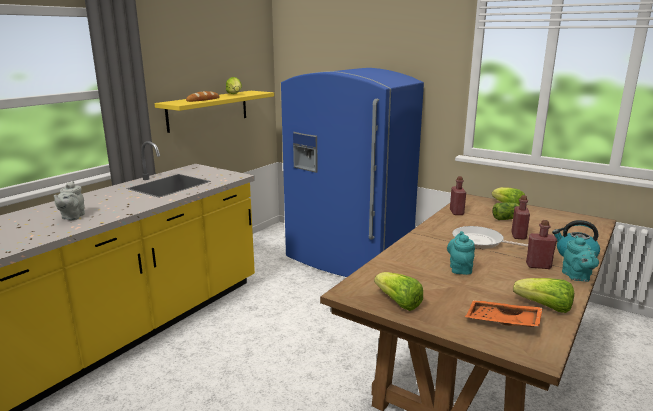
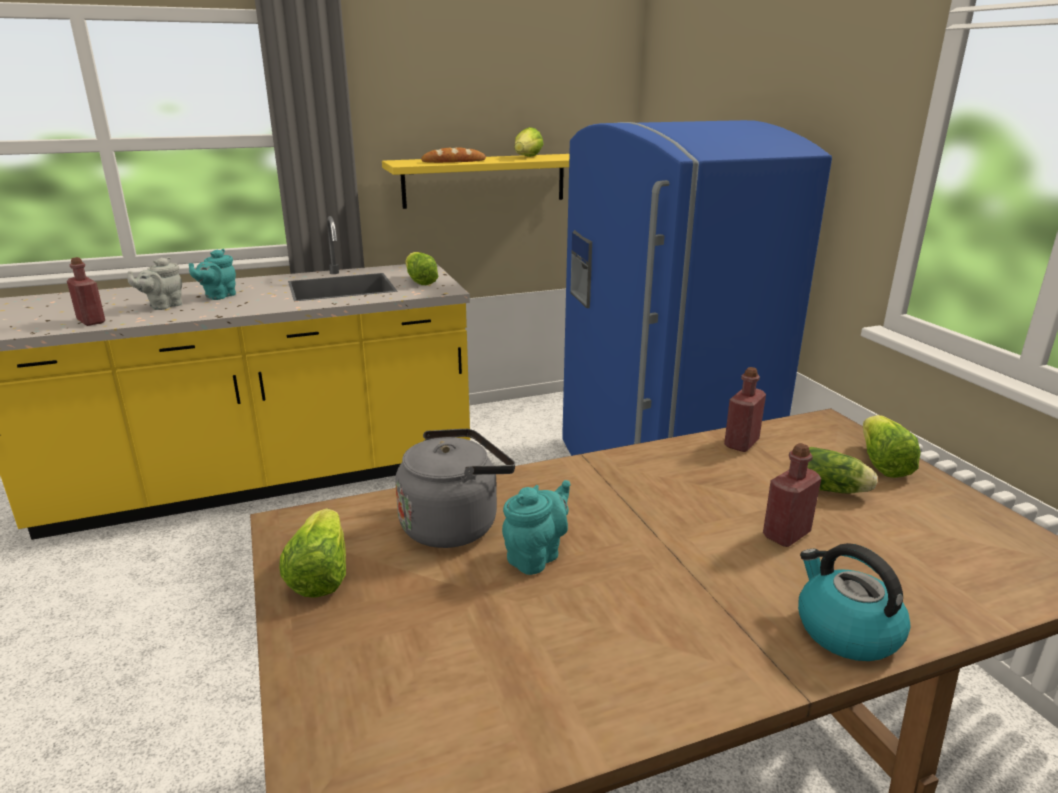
camera: 35 degrees right, 5 degrees up
(412, 269) = (454, 524): none -> grey kettle
(480, 242) = (677, 518): frying pan -> none
(502, 322) = (403, 700): orange tray -> none
(538, 266) = (705, 617): red bottle -> red bottle (91, 321)
(544, 307) = (542, 714): lettuce -> lettuce (419, 281)
(577, 277) = (748, 684): turquoise teapot -> turquoise teapot (218, 296)

